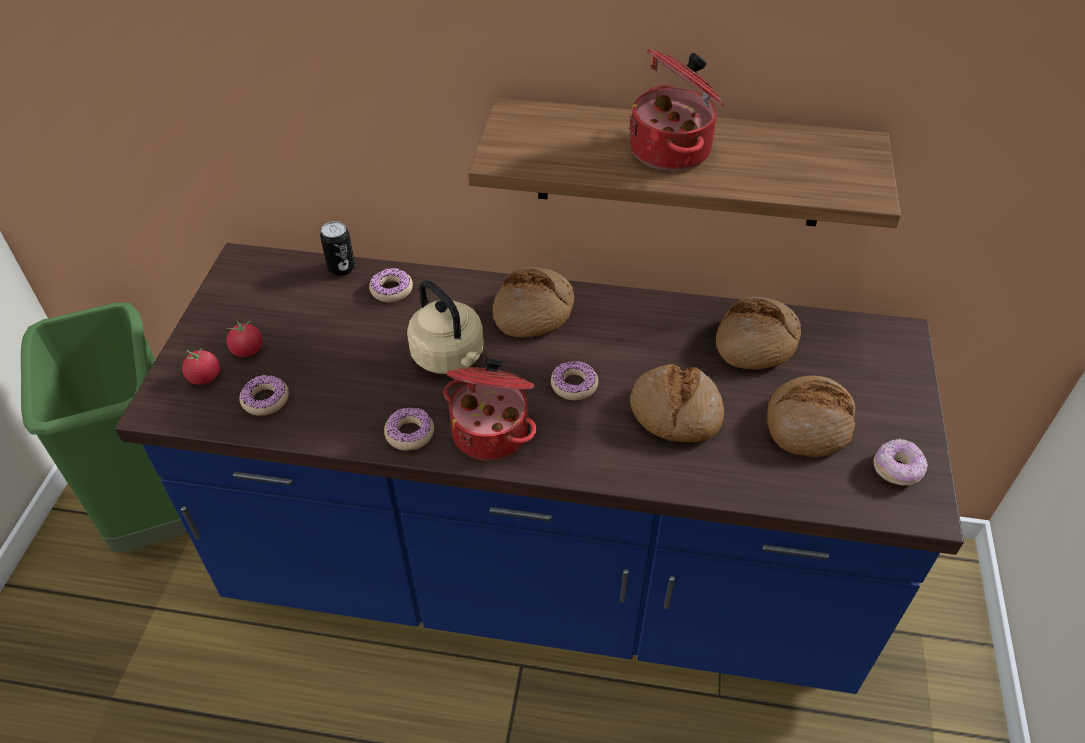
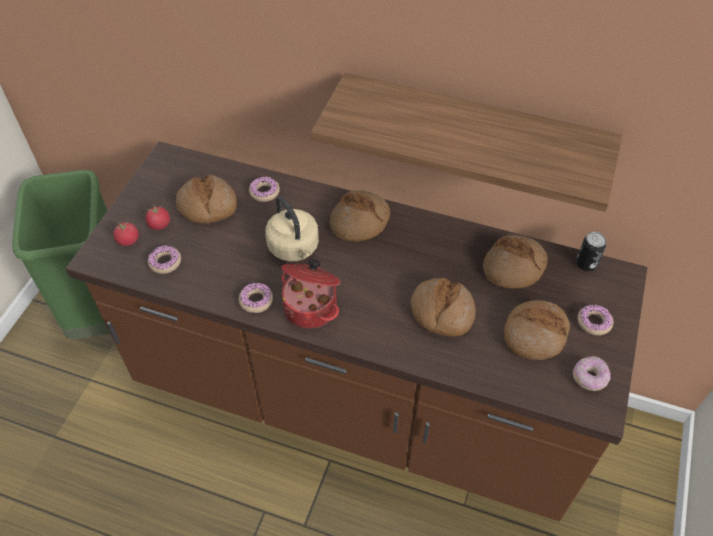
camera: 10 degrees right, 5 degrees up
(313, 318) = (207, 206): none -> bread
(341, 268) = (233, 171): can -> can (586, 264)
(542, 578) = (356, 401): blue counter -> brown counter
(574, 385) = (376, 281): donut -> donut (594, 322)
(672, 150) = (459, 130): cooking pot -> none

